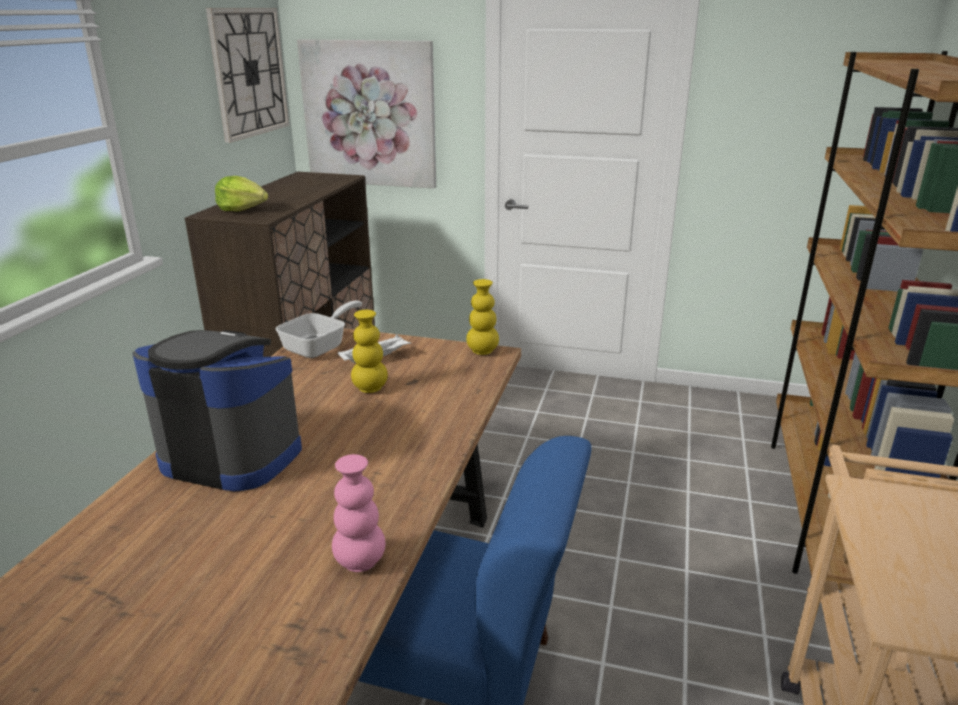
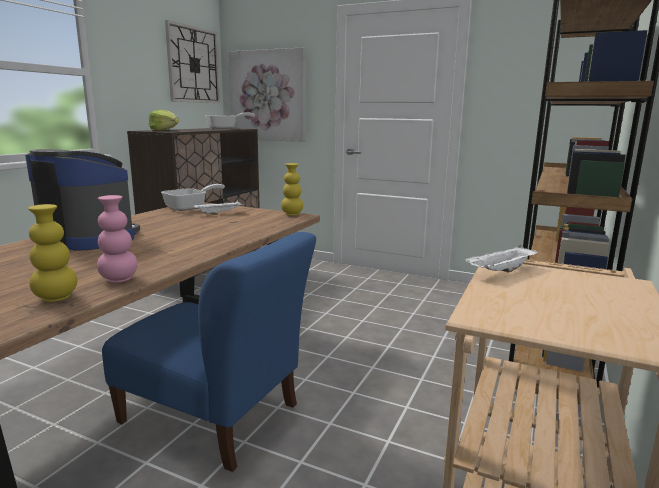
camera: 10 degrees right, 10 degrees down
(317, 179) = (225, 128): none -> frying pan
(370, 388) = (203, 222): yellow vase -> yellow vase (56, 298)
(869, 507) = (501, 272): none -> white tray

